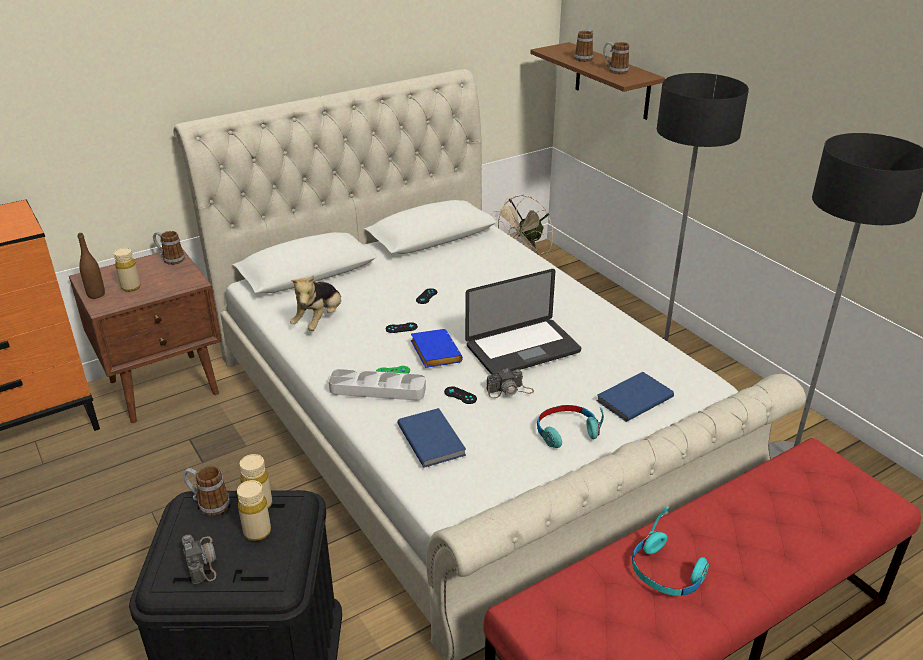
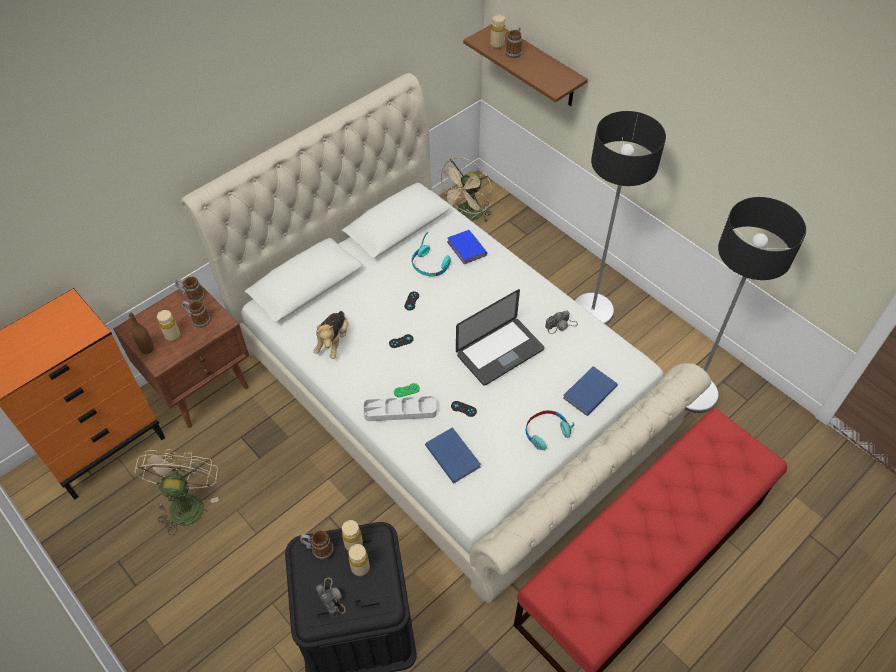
camera: 10 degrees left, 20 degrees up
(93, 495) = (187, 502): none -> beige fan
(433, 352) = (433, 365): blue book -> blue book (465, 249)
(509, 390) = (498, 397): camera -> camera (561, 325)
(567, 53) = (497, 45): none -> beige bottle
(614, 70) = (543, 72): mug -> mug (198, 320)
(666, 573) = (629, 545): turquoise headphones -> turquoise headphones (430, 265)

